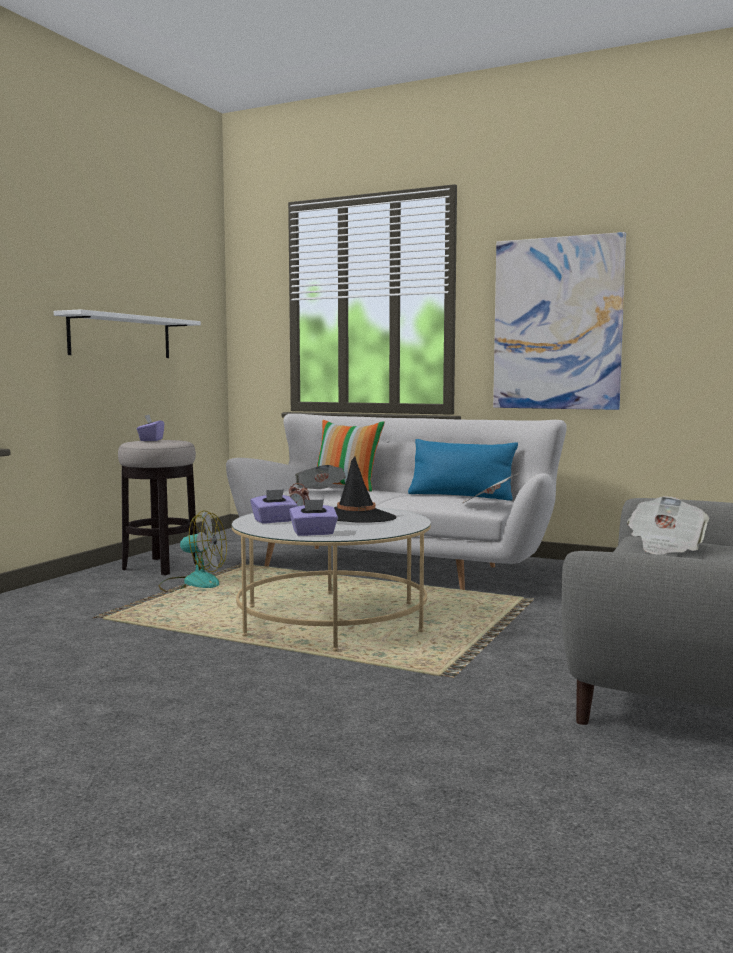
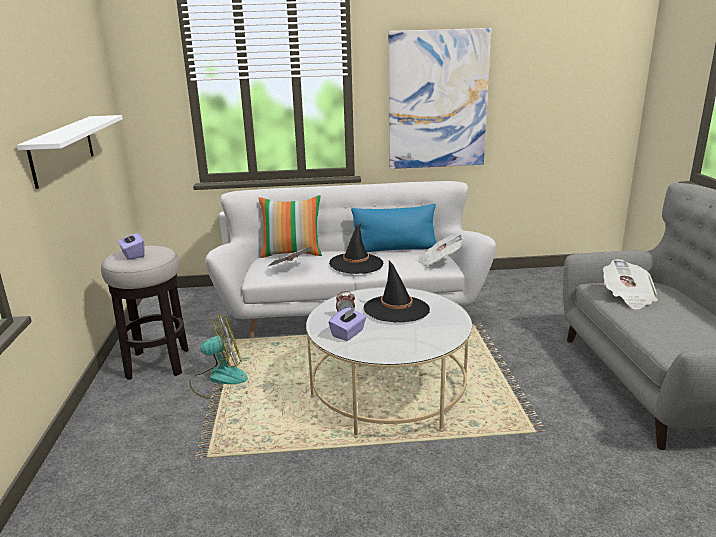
camera: 30 degrees left, 15 degrees up
(313, 533) = (412, 346): purple tissue box -> none
(392, 497) = (356, 264): none -> black hat

